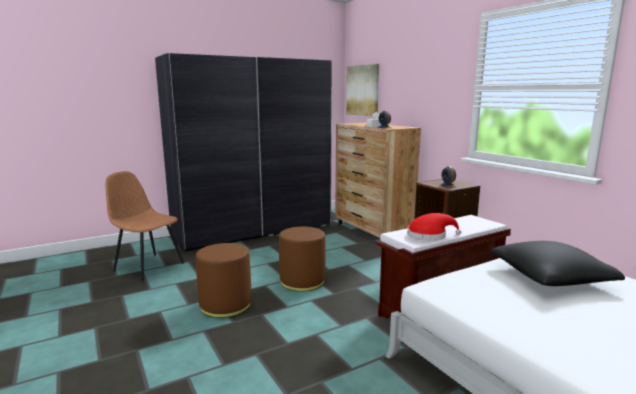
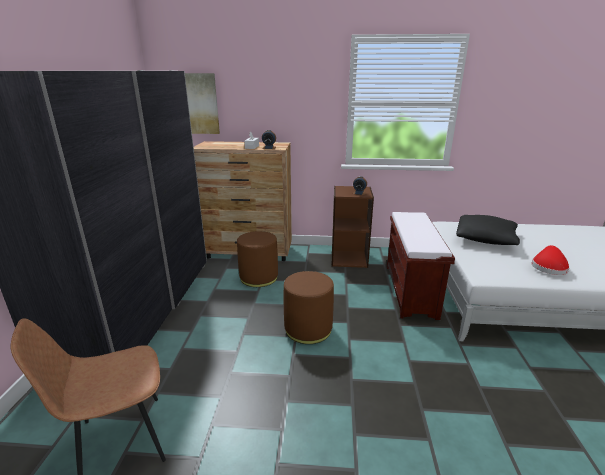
camera: 55 degrees left, 10 degrees up
(225, 305) = (311, 398): brown ottoman -> brown ottoman (258, 277)
(429, 235) = (430, 239): red hat -> red hat (548, 267)

